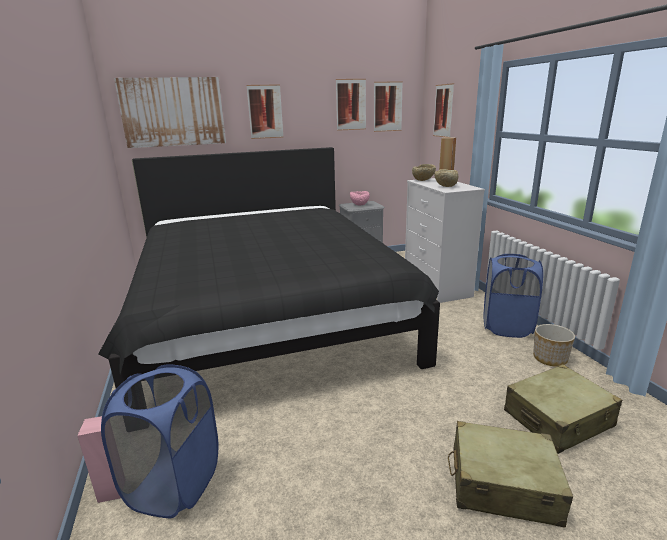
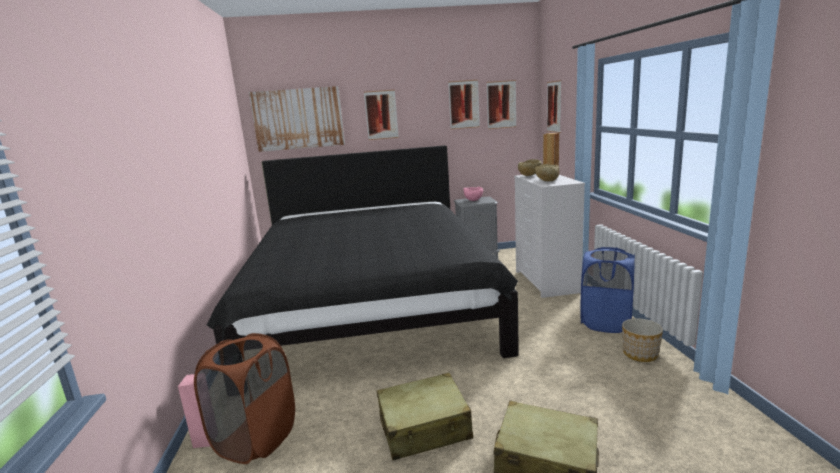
camera: 10 degrees right, 5 degrees down
(174, 484) = (255, 439): blue laundry basket -> brown laundry basket
(558, 419) = (626, 410): beige suitcase -> beige suitcase (424, 428)

